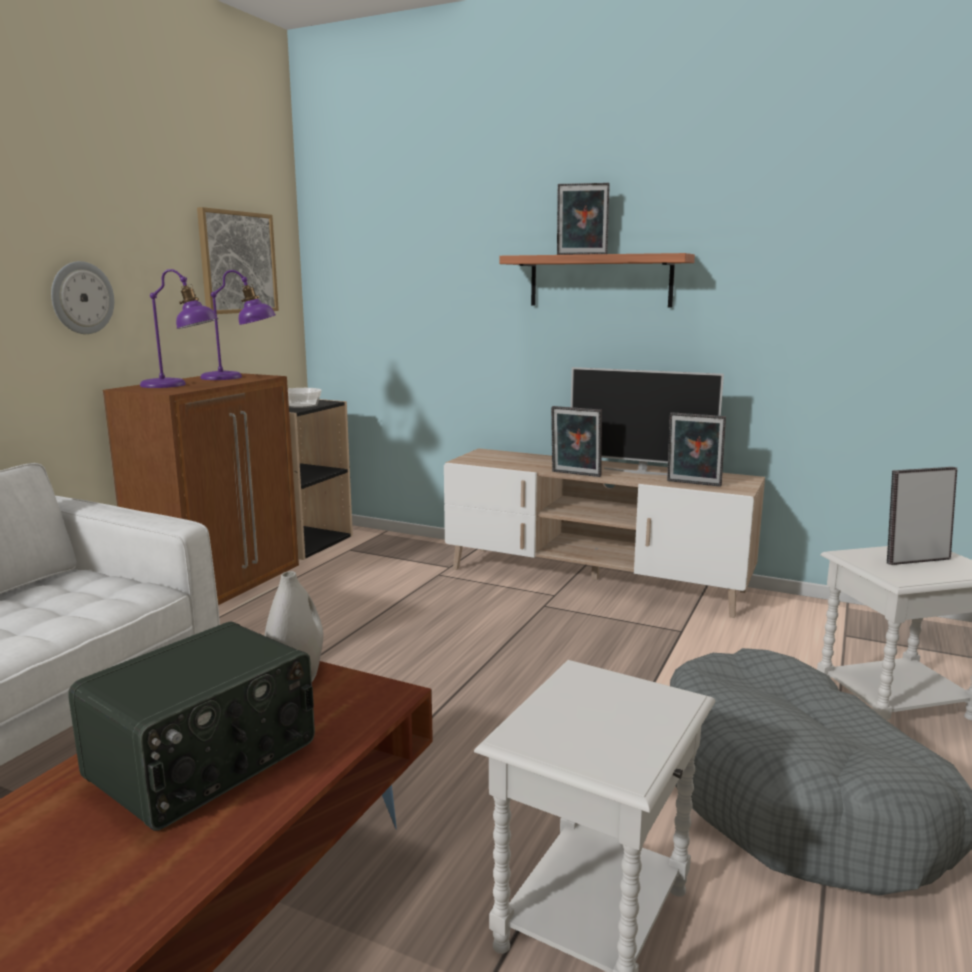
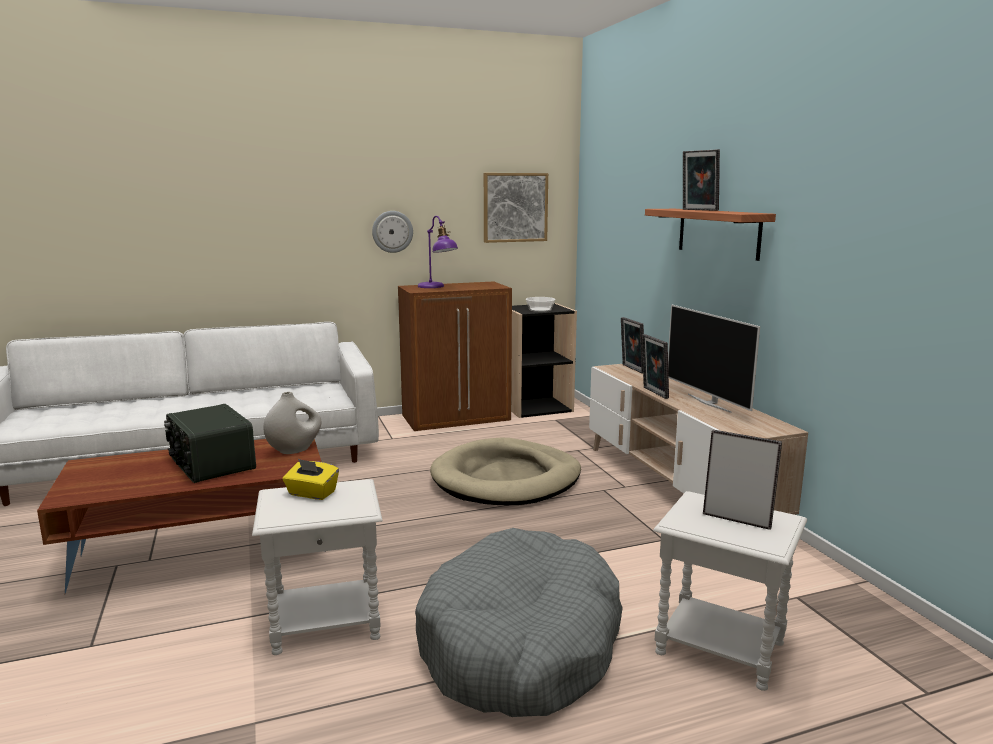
camera: 45 degrees right, 0 degrees up
(205, 762) = (211, 464): radio -> radio turned 60 degrees clockwise
(239, 377) = (485, 285): purple table lamp -> none
(429, 632) = (506, 479): none -> beige dog bed
(566, 712) = (312, 493): none -> yellow tissue box
(693, 484) = (721, 420): picture frame -> picture frame (631, 369)

